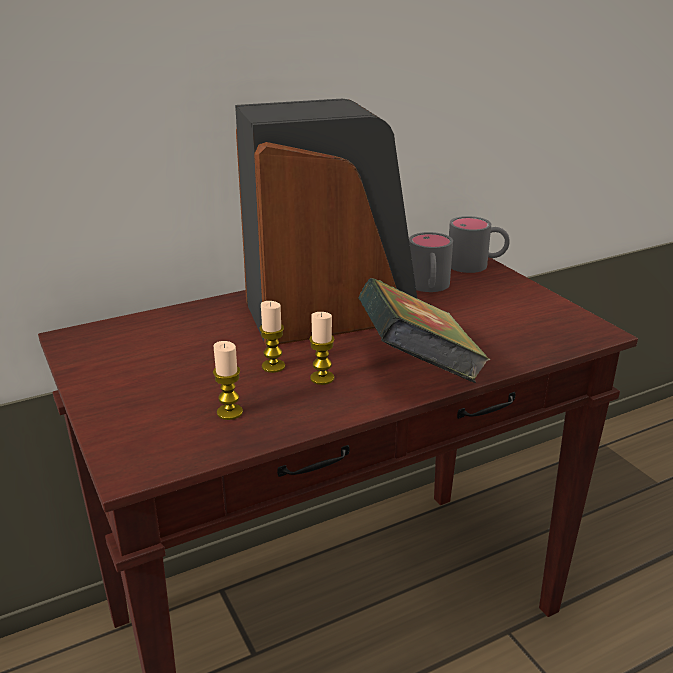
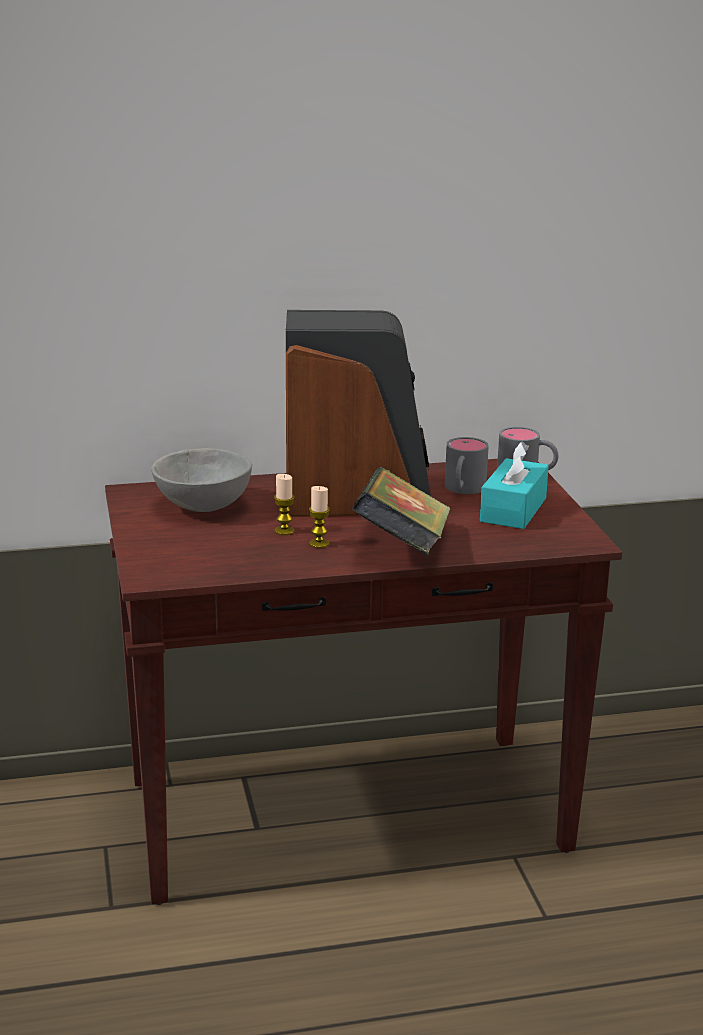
camera: 15 degrees right, 5 degrees down
(164, 348) = (202, 508): none -> grey bowl
(229, 412) = (234, 555): candle -> none
(494, 304) = (513, 510): none -> turquoise tissue box

